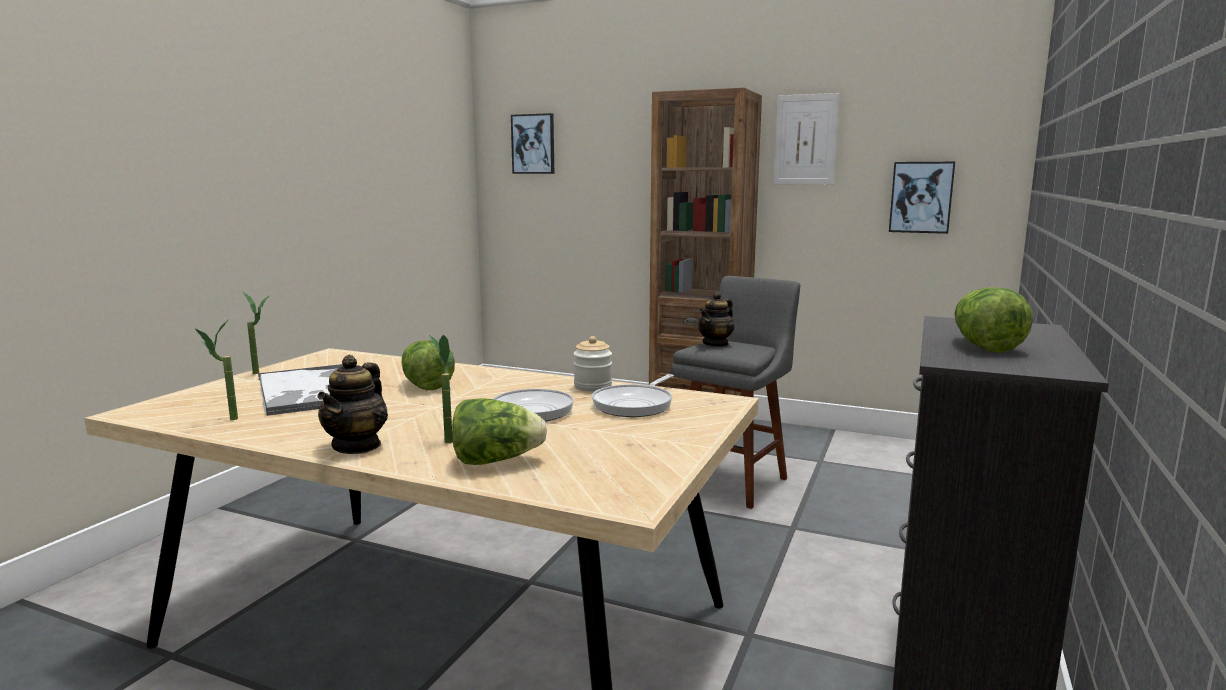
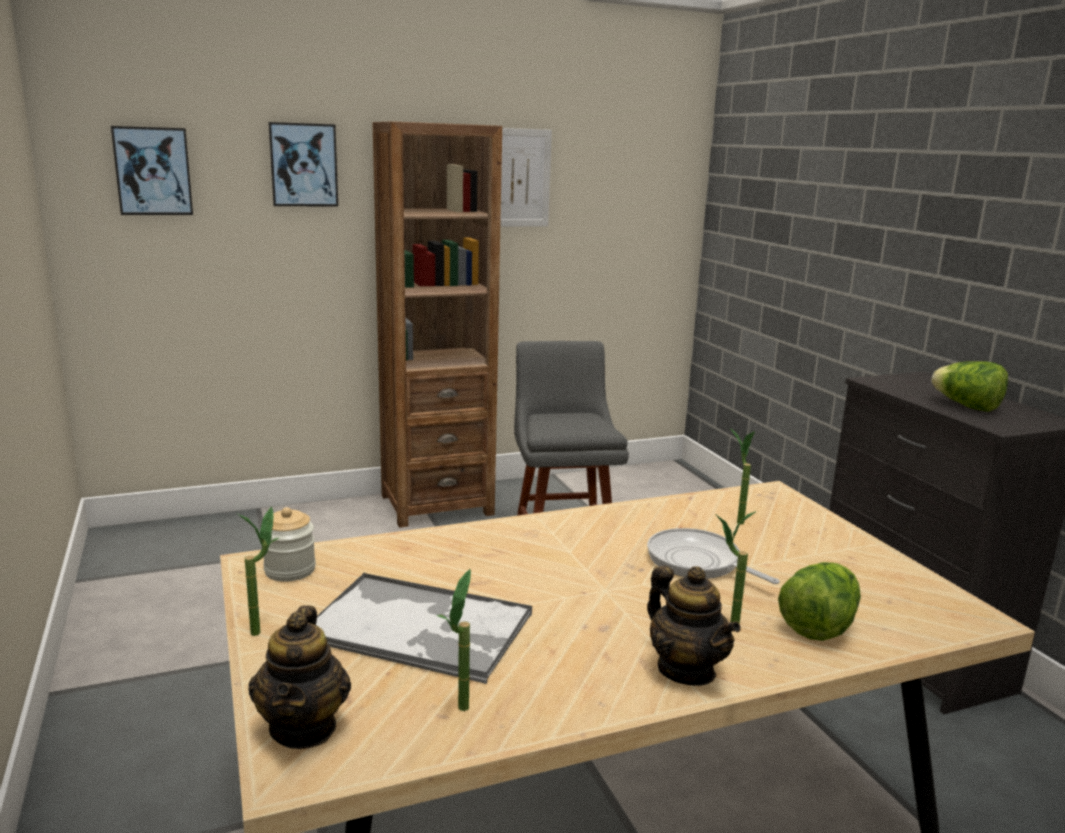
camera: 45 degrees left, 5 degrees up
(425, 385) = (515, 567): lettuce -> none
(593, 387) = (654, 511): jar -> jar (290, 570)
(635, 404) = (735, 520): frying pan -> potted plant
(716, 344) = (553, 421): teapot -> teapot (304, 727)
(921, 197) = (623, 237): picture -> picture (303, 165)

